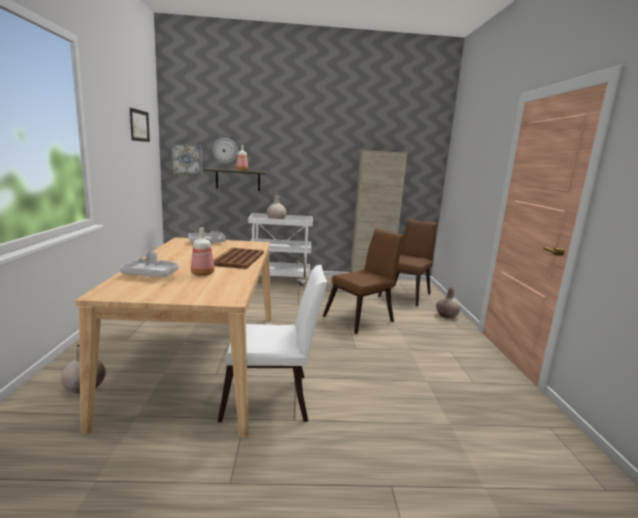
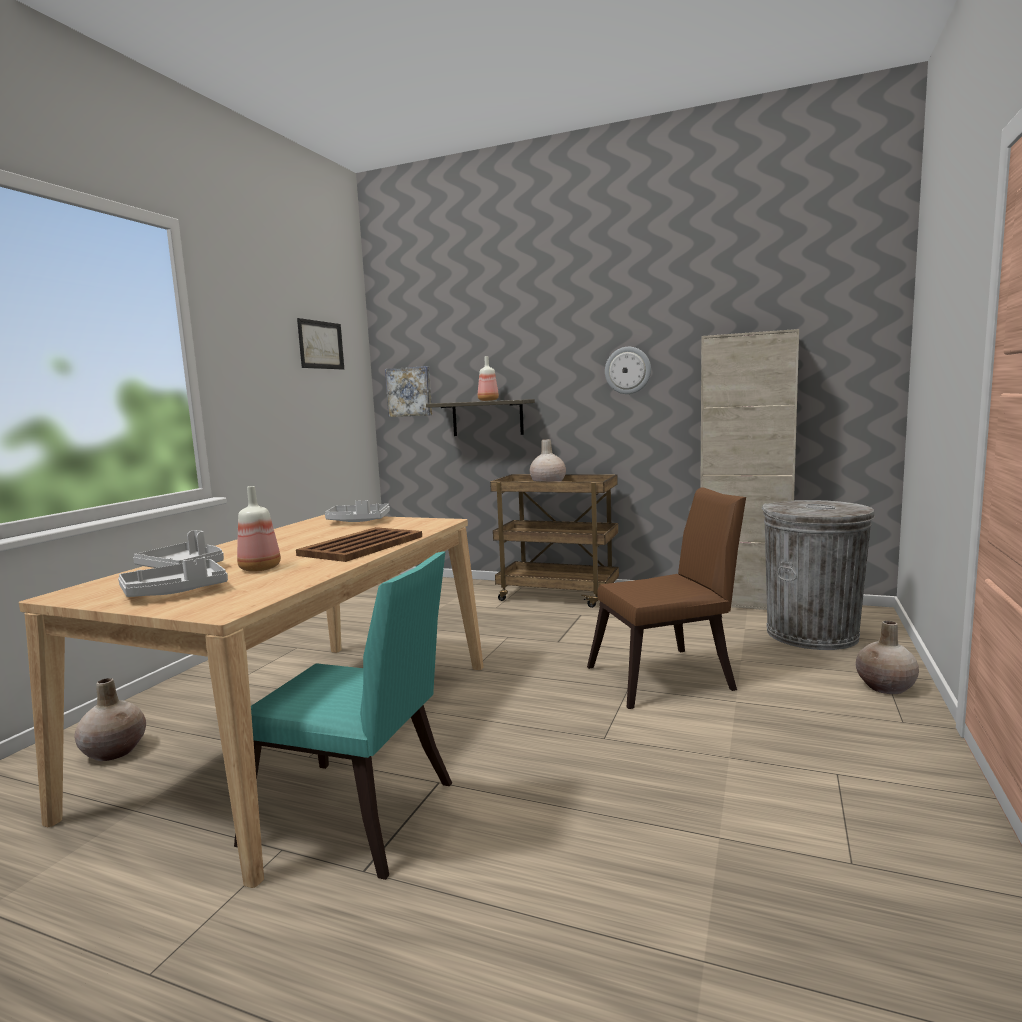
camera: 25 degrees right, 5 degrees down
(177, 289) = (176, 592): none -> grey tray
(225, 151) = (465, 371): wall clock -> wall clock (628, 370)
(272, 399) = (360, 819): white chair -> turquoise chair
(279, 279) = (559, 595): white cart -> brown cart
(406, 294) = (812, 634): brown chair -> grey trash can

